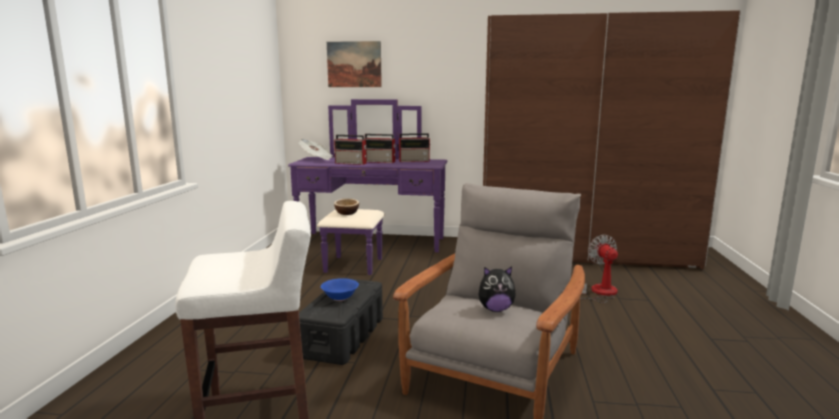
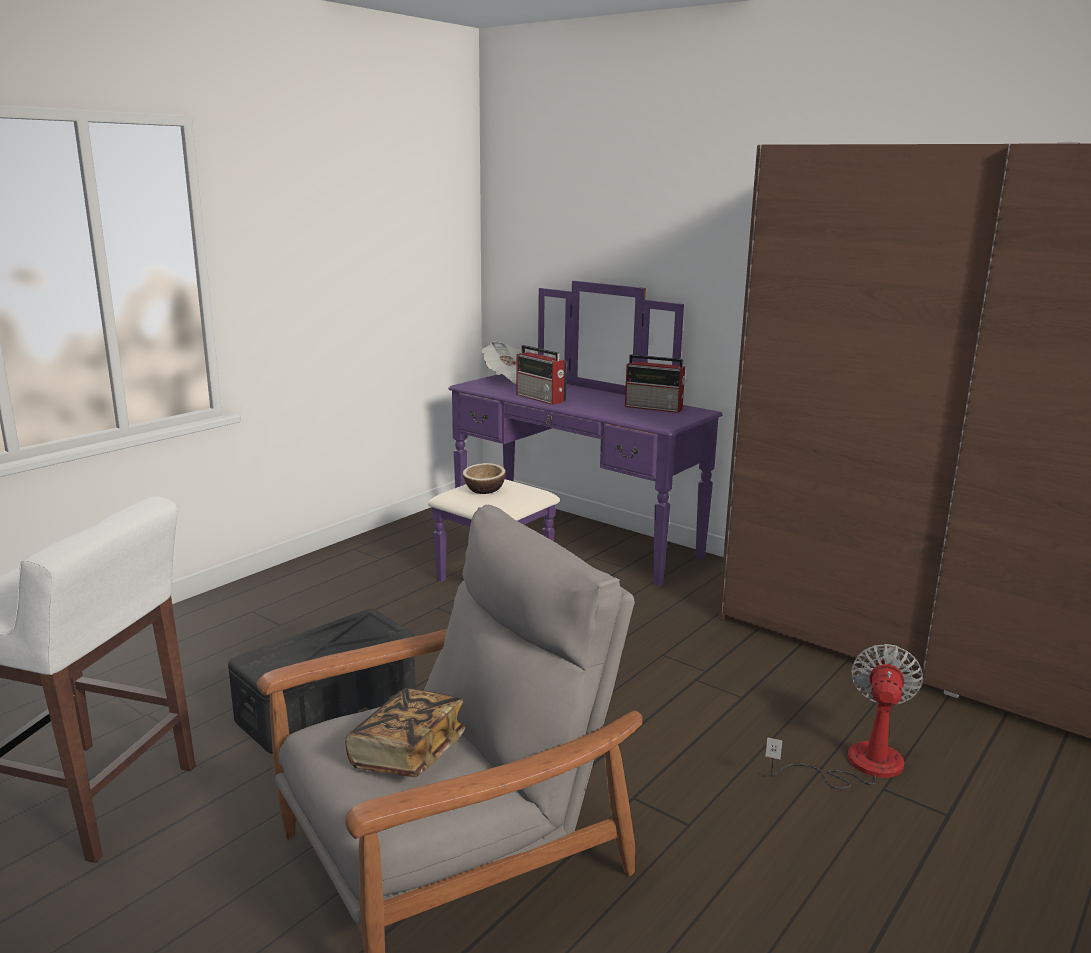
camera: 30 degrees right, 5 degrees up
(340, 298) = (318, 645): blue bowl -> none
(354, 64) = (585, 217): picture -> none
(380, 162) = (593, 401): radio -> none
(495, 309) = (407, 753): plush toy -> book

